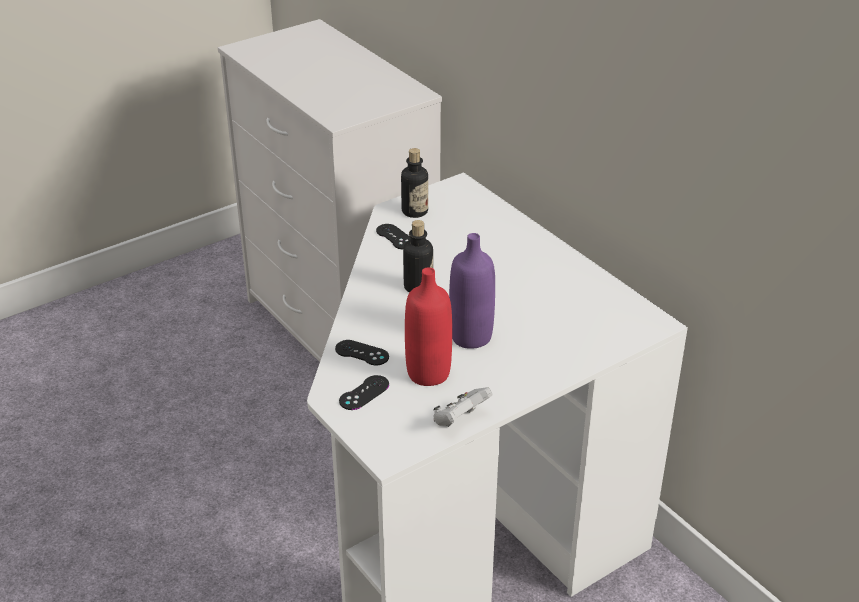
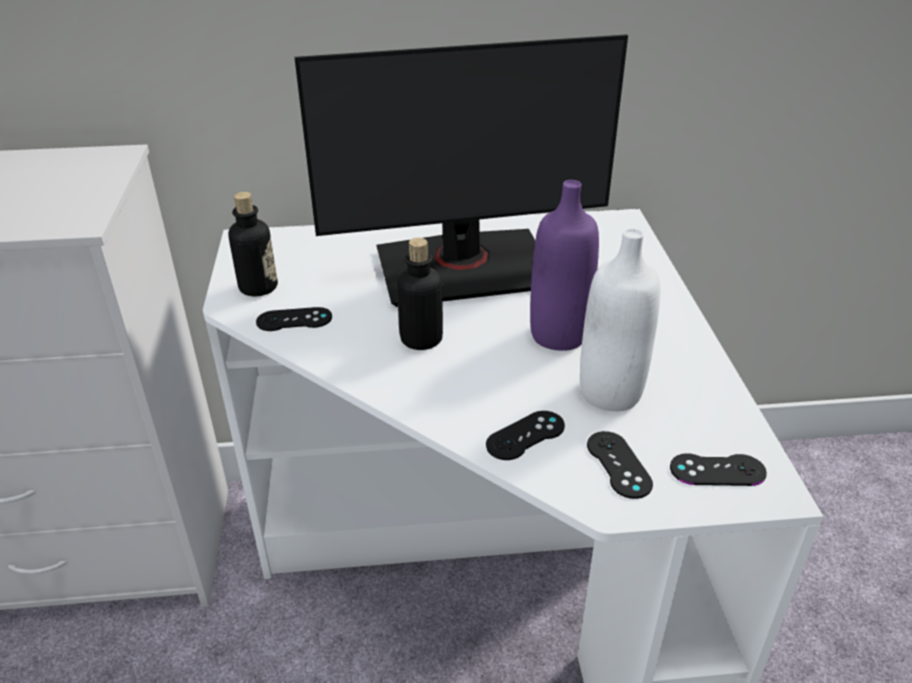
camera: 60 degrees left, 0 degrees up
(388, 431) = (717, 470): none -> black game controller
(428, 373) = (610, 392): red bottle -> white bottle
(460, 420) = (721, 400): white game controller -> none
(513, 275) = (464, 267): none -> monitor

